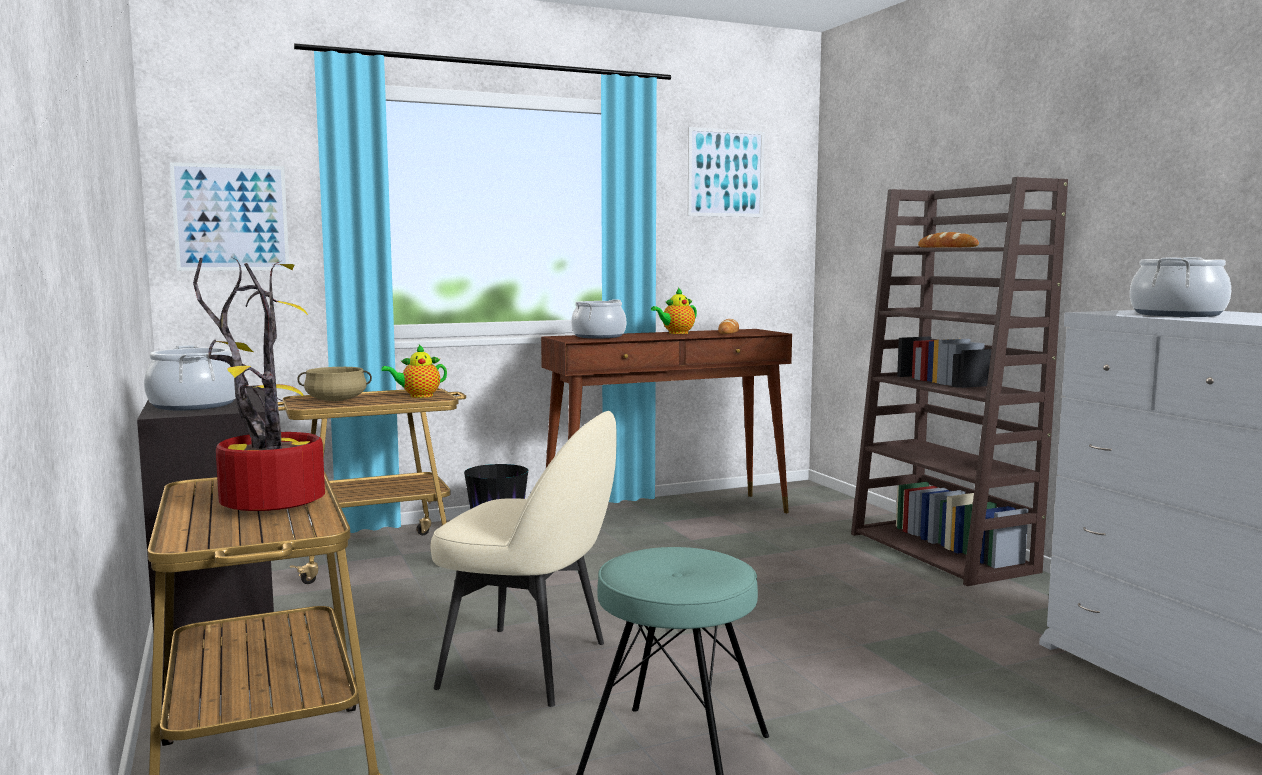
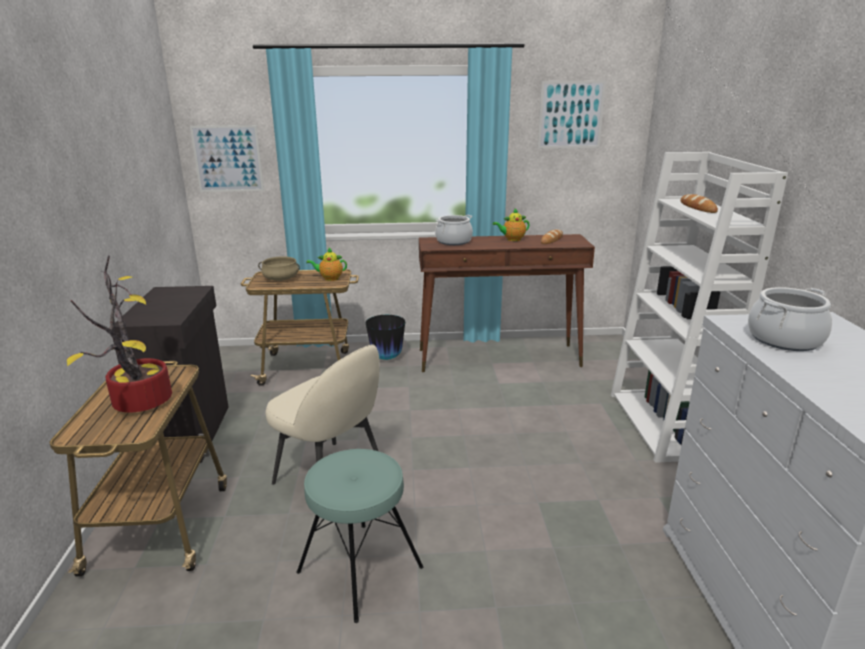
camera: 20 degrees right, 15 degrees up
(193, 405) = (152, 311): cooking pot -> none
(943, 552) = (664, 425): brown bookcase -> white bookcase

